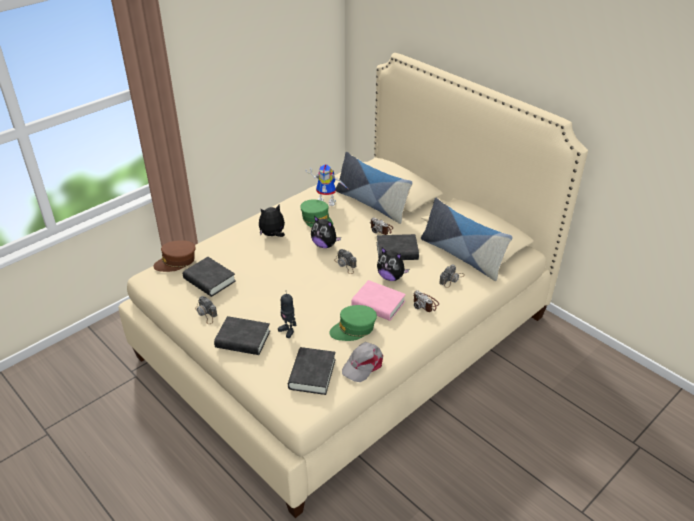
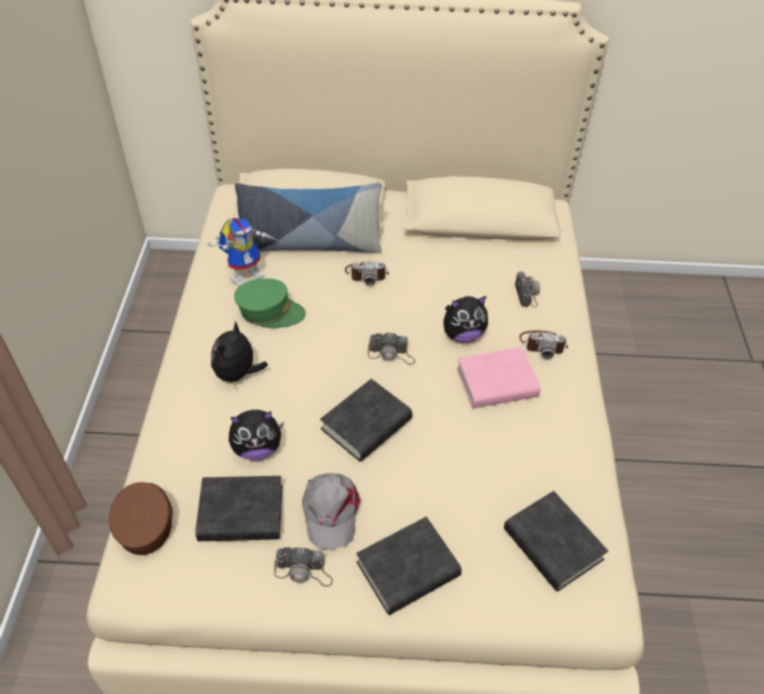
camera: 45 degrees left, 10 degrees up
(176, 262) = (144, 522): brown cap -> brown cap turned 150 degrees clockwise
(288, 330) = (444, 506): toy robot -> none
(324, 245) = (328, 343): plush toy -> plush toy (257, 448)
(353, 329) = (515, 440): green cap -> none
(363, 364) = (586, 480): grey cap -> grey cap (330, 511)
(397, 251) = (424, 294): black book -> black book (366, 424)
(462, 256) = (499, 254): pillow -> none

